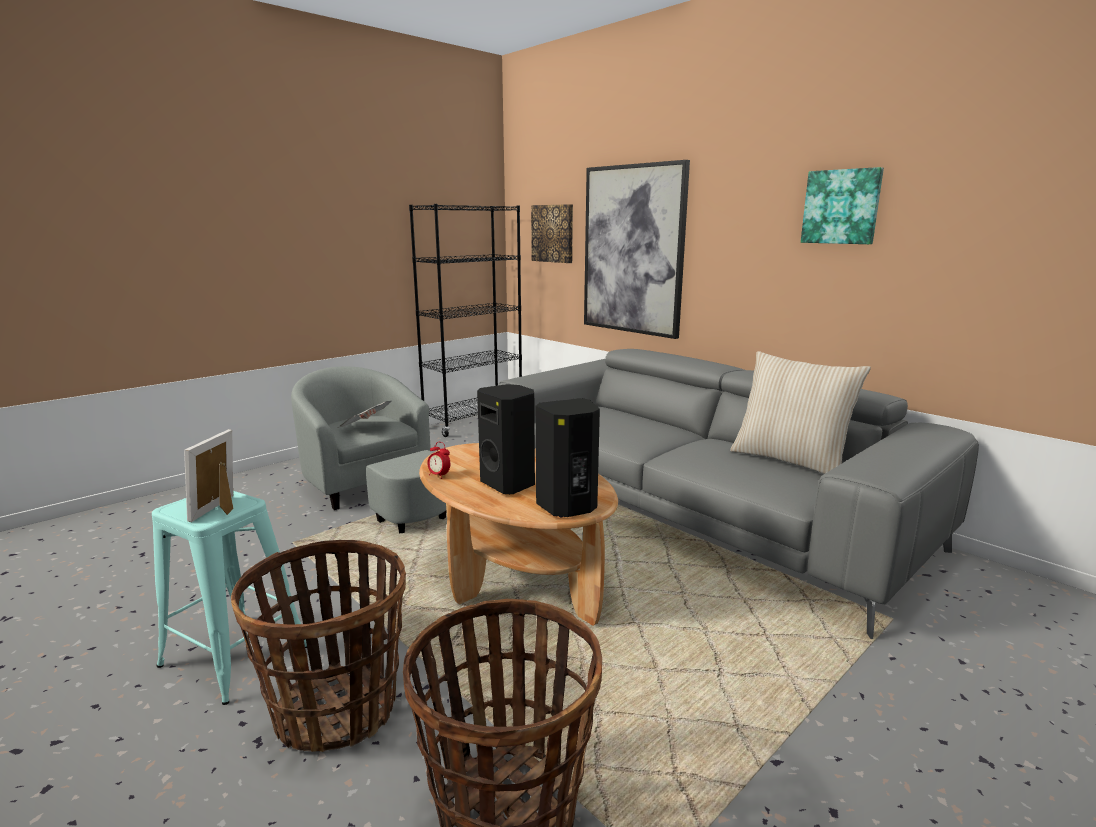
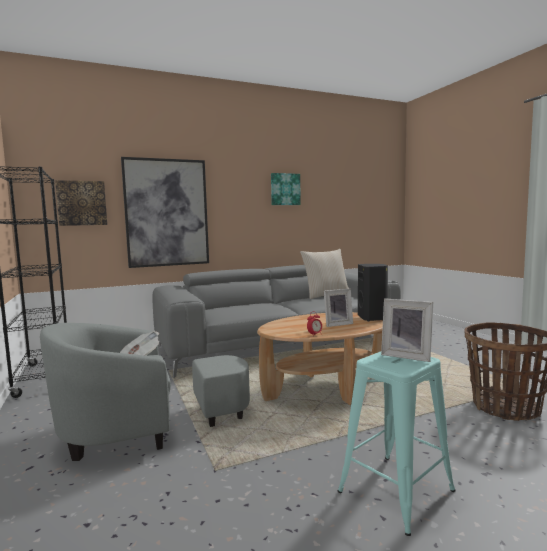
camera: 70 degrees left, 10 degrees down
(337, 710) = (452, 446): basket -> none
(510, 484) = (337, 324): black speaker -> picture frame

